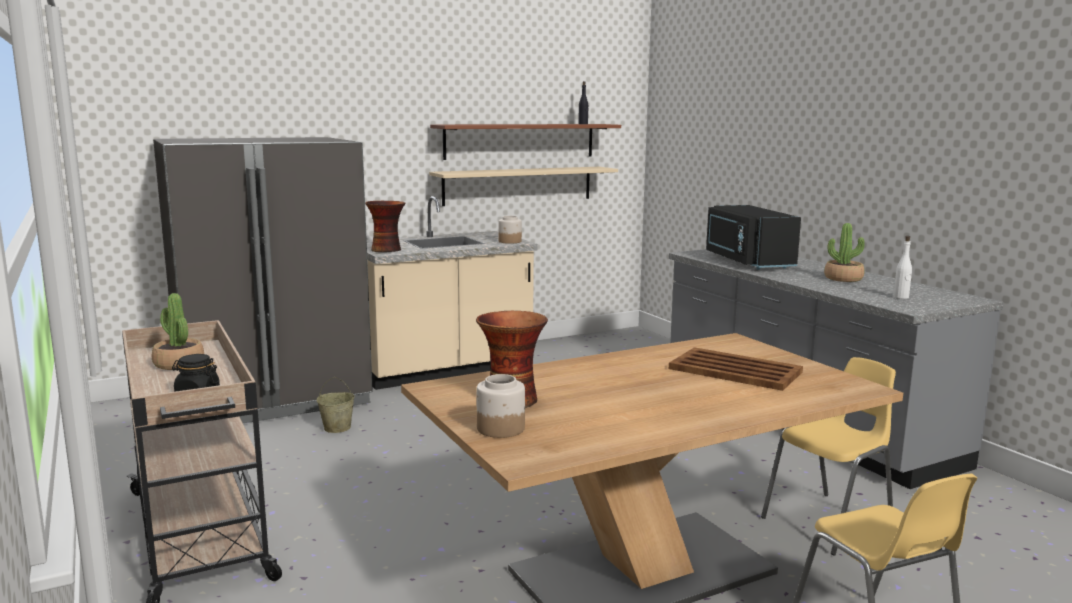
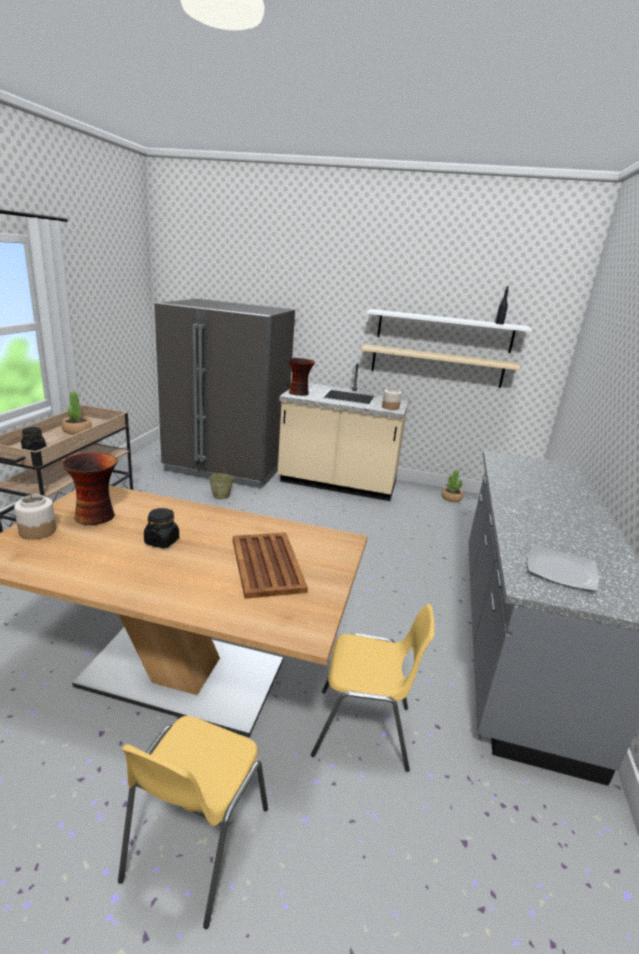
camera: 40 degrees right, 10 degrees up
(520, 141) = (444, 331): brown shelf -> white shelf
(624, 390) = (162, 541): none -> black jar
(746, 261) = (524, 479): black microwave -> none
(843, 278) = (565, 528): potted plant -> potted plant (451, 498)
(901, 297) = (561, 570): white bottle -> plate

